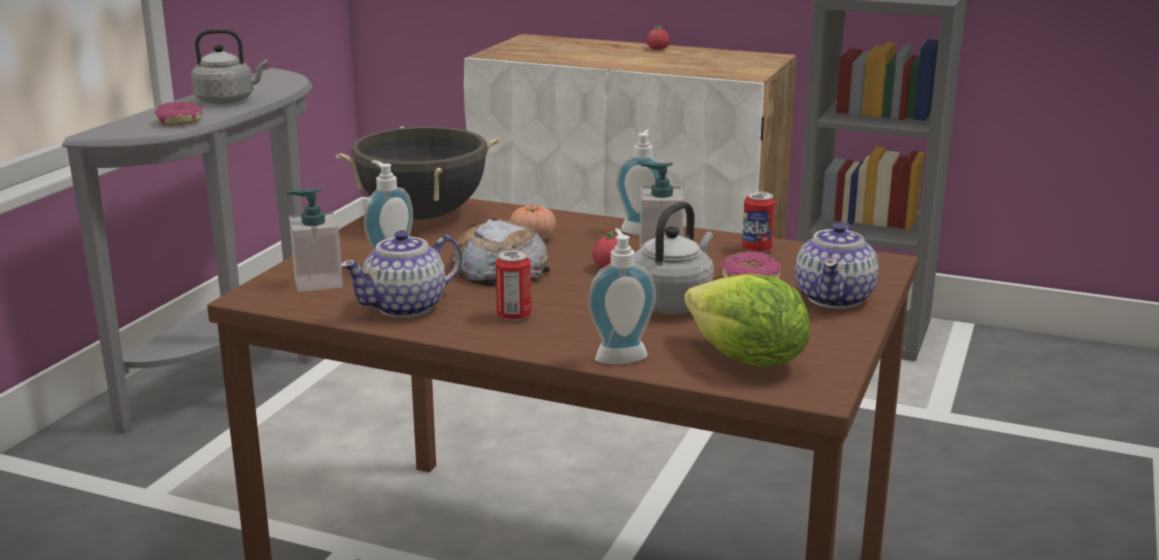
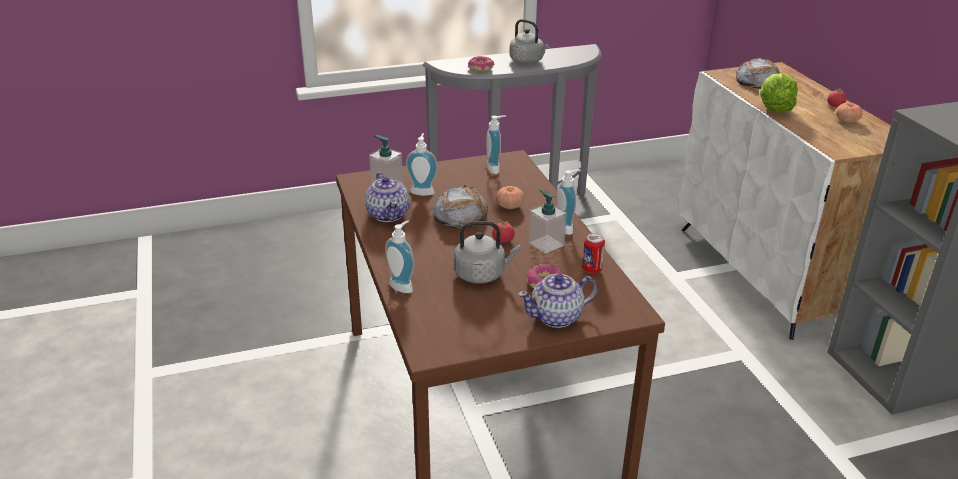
camera: 50 degrees right, 10 degrees up
(406, 307) = (388, 214): teapot -> teapot turned 120 degrees counterclockwise
(422, 216) = (495, 168): black cooking pot -> soap dispenser
(514, 316) = (412, 242): can -> none
(541, 50) = (757, 81): none -> bread
(695, 55) = (847, 120): none -> tomato
(746, 360) = (440, 320): lettuce -> lettuce (774, 109)

